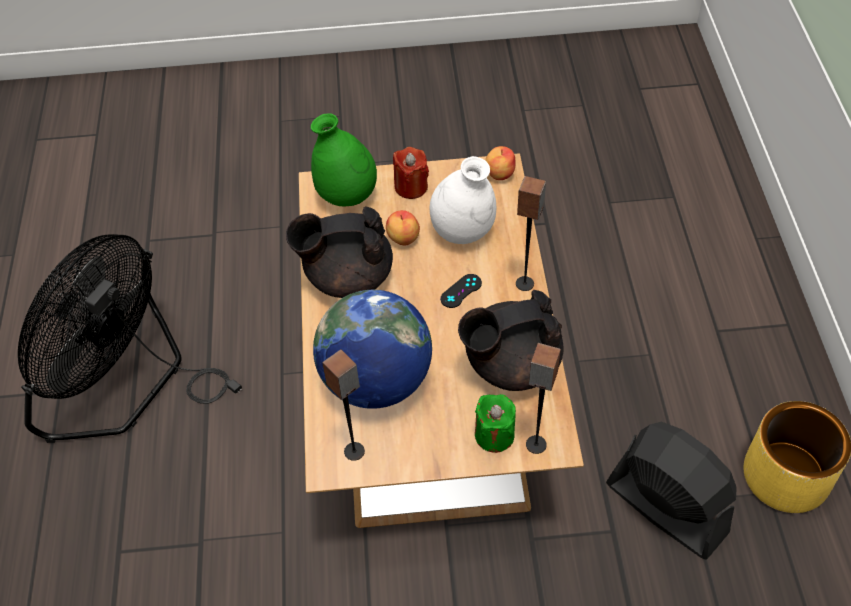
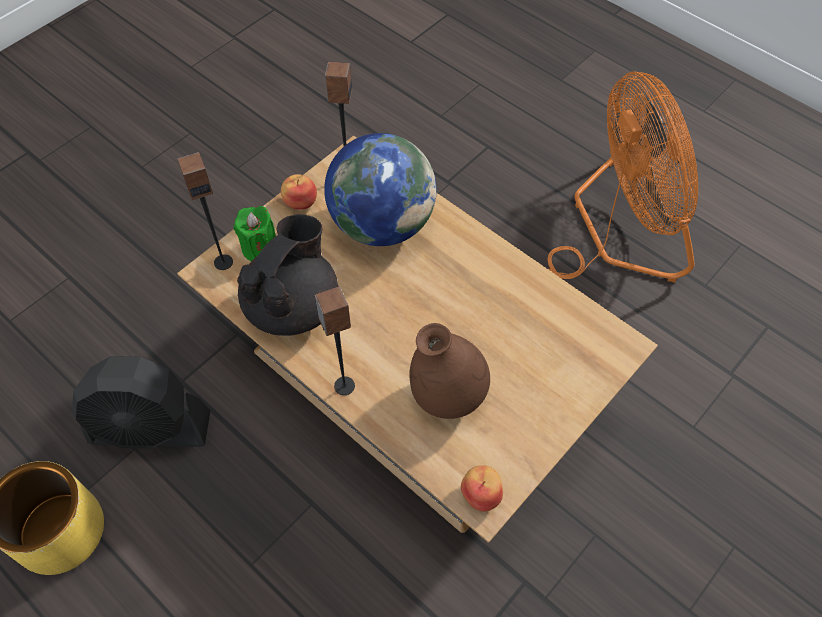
camera: 135 degrees right, 5 degrees up
(138, 382) = (612, 229): black fan -> orange fan
(347, 196) = (585, 353): green vase -> none
(347, 277) = (495, 282): black teapot -> none
(402, 238) = (491, 349): apple -> apple (300, 201)
(411, 187) = (544, 408): red candle -> none
(461, 291) = (391, 338): black game controller -> none
(463, 232) = (447, 396): white vase -> brown vase

